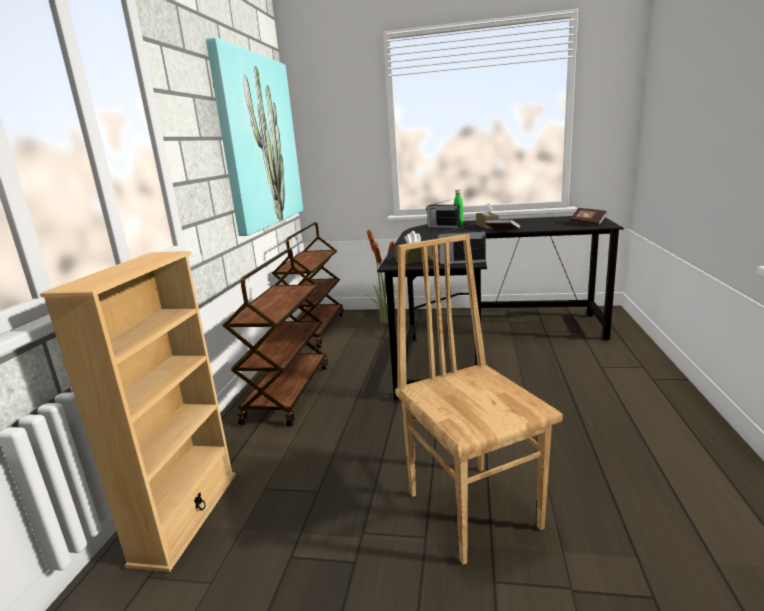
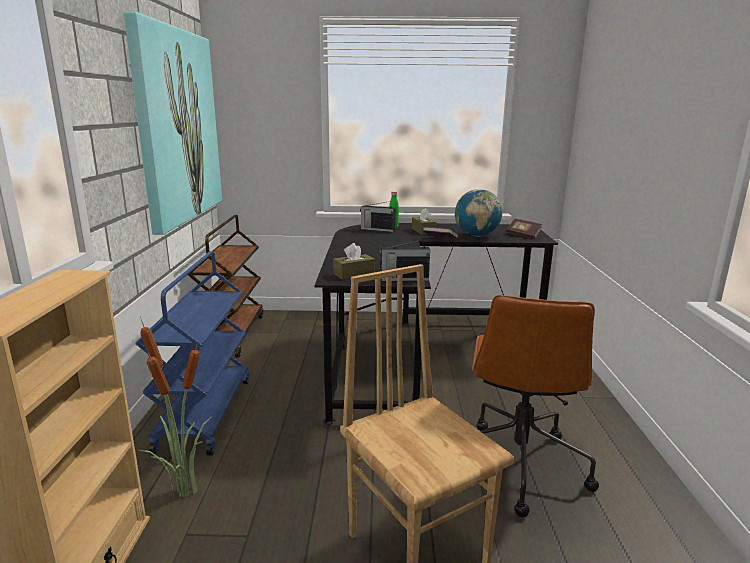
camera: 10 degrees left, 0 degrees up
(287, 392) = (205, 413): brown cart -> blue cart
(384, 321) = (309, 326): potted plant -> potted plant (183, 490)
(539, 226) = (476, 235): none -> globe
(579, 437) = (518, 464): none -> brown office chair

